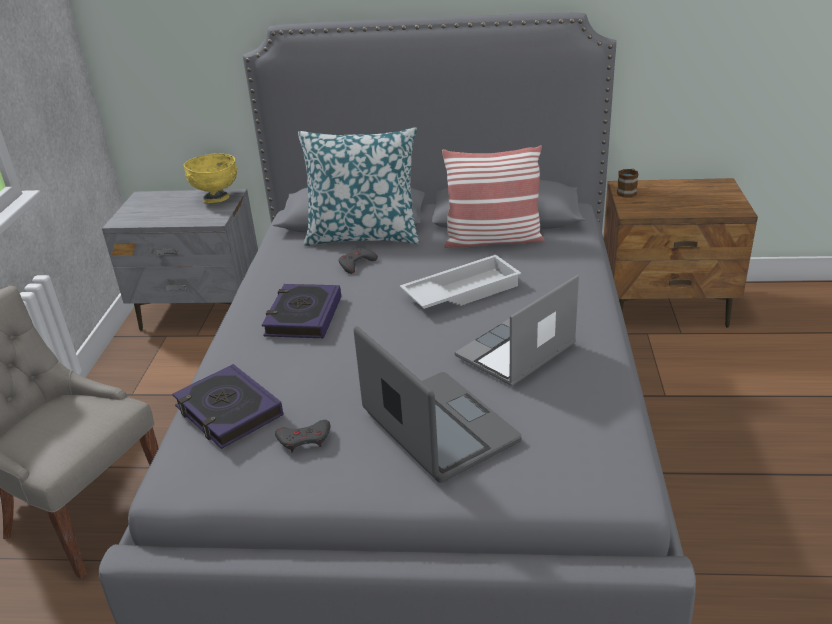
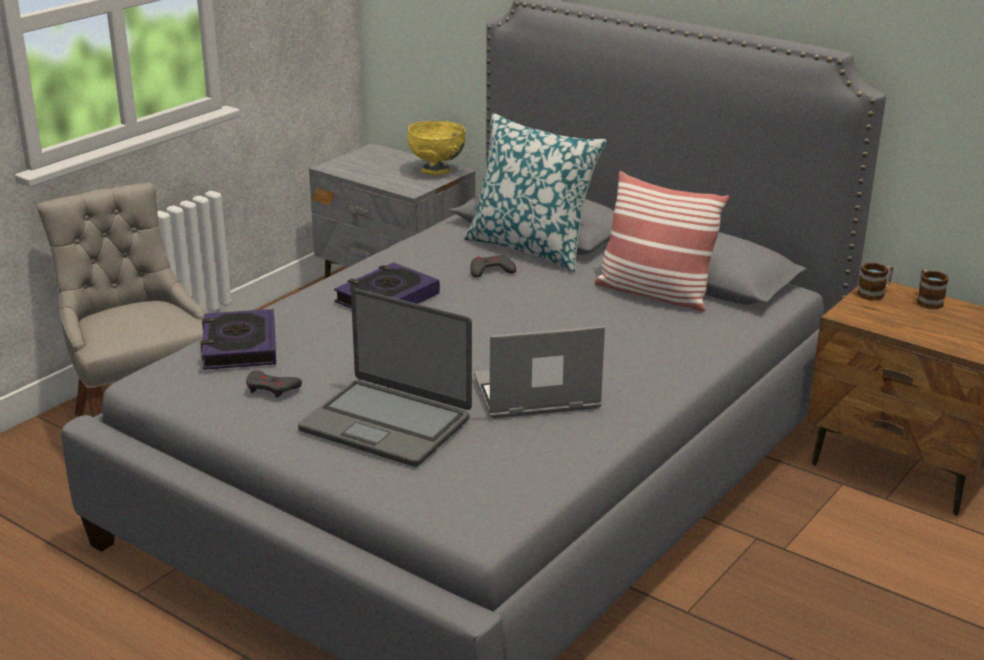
camera: 30 degrees right, 5 degrees down
(438, 428) = (386, 423): laptop -> laptop turned 120 degrees clockwise
(461, 291) = (556, 327): white tray -> none
(662, 186) = (927, 300): none -> mug

